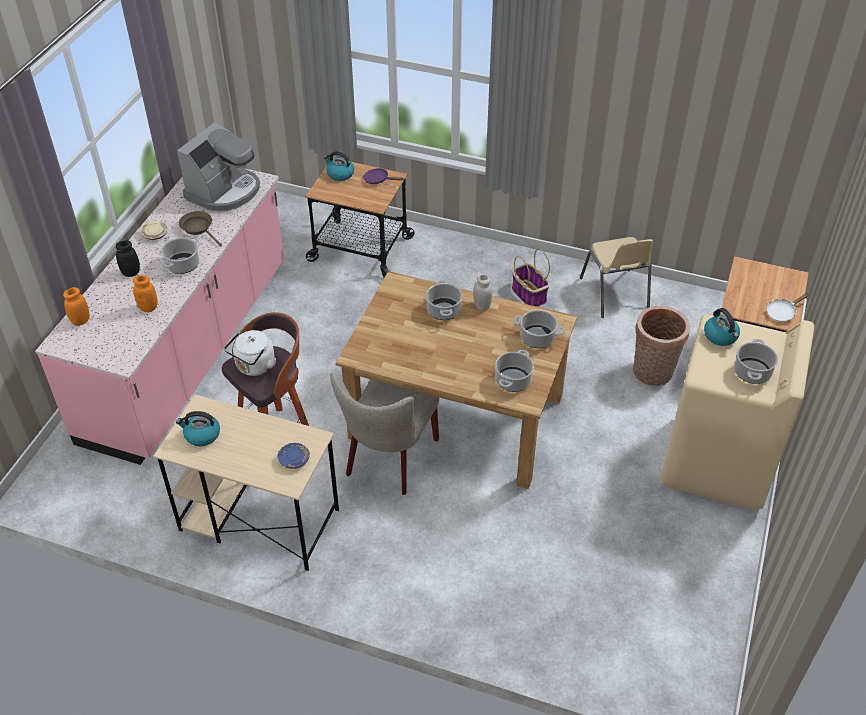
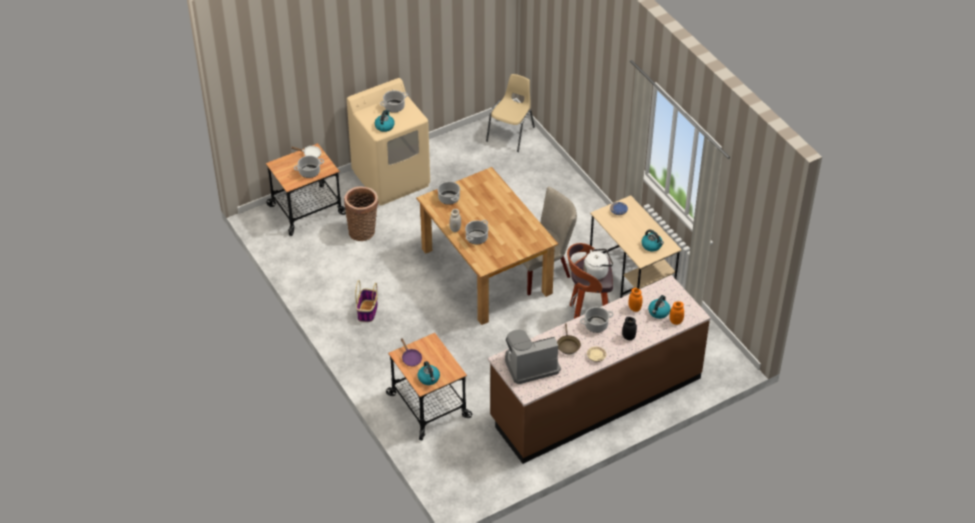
camera: 140 degrees left, 0 degrees up
(112, 319) = (658, 312): none -> kettle
(189, 351) = (595, 398): pink counter -> brown counter
(513, 380) = (484, 187): cooking pot -> cooking pot (309, 172)
(614, 294) = (321, 281): beige chair -> beige chair (511, 134)

